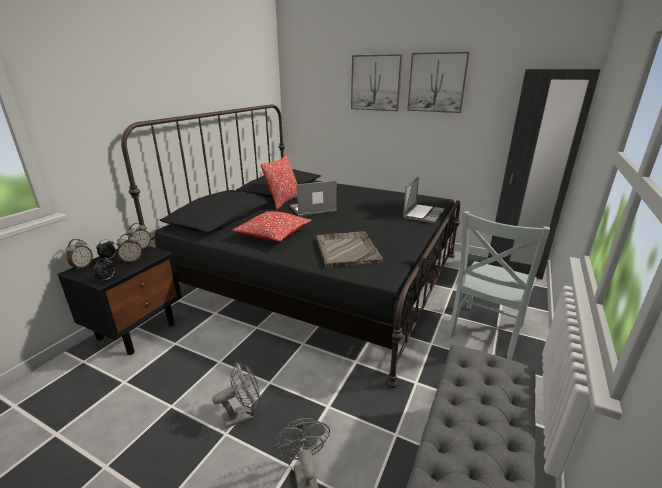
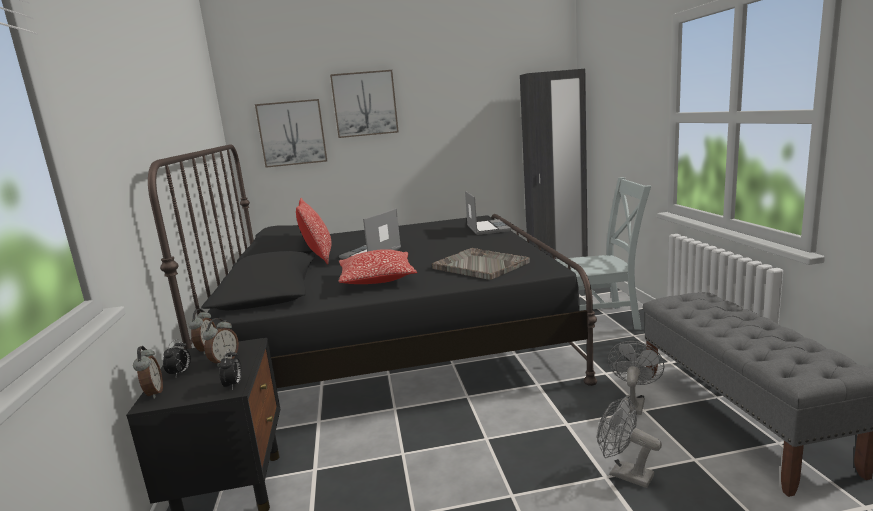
camera: 35 degrees left, 10 degrees down
(242, 415) = (503, 474): grey fan -> grey fan (633, 403)
(437, 82) = (436, 96): picture -> picture (292, 133)
(485, 332) = (601, 320): grey chair -> grey chair turned 90 degrees counterclockwise

